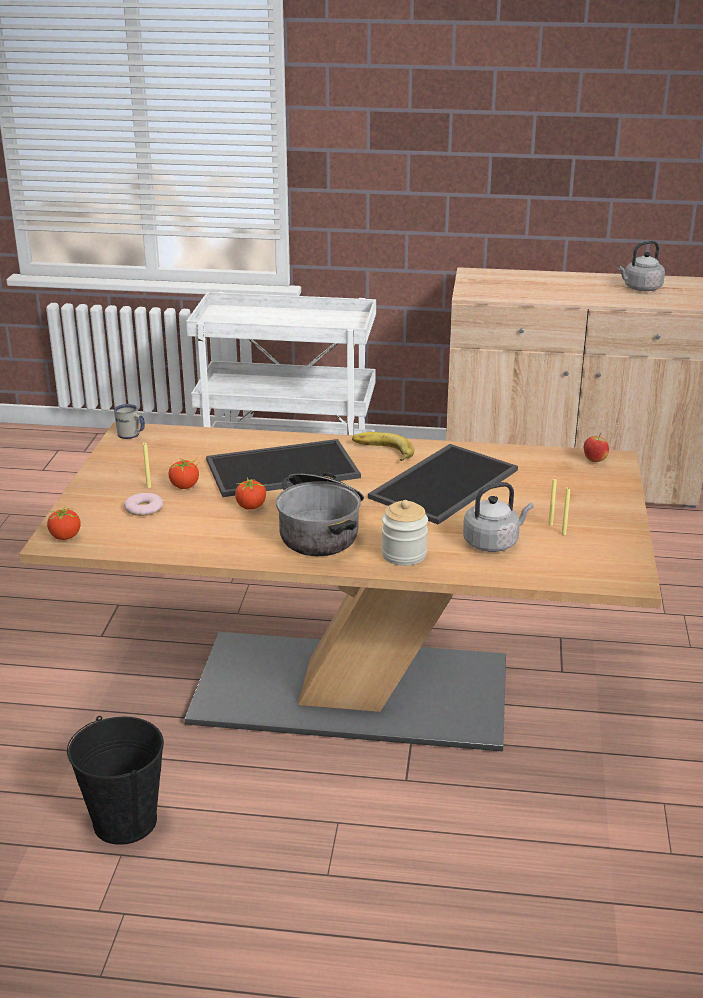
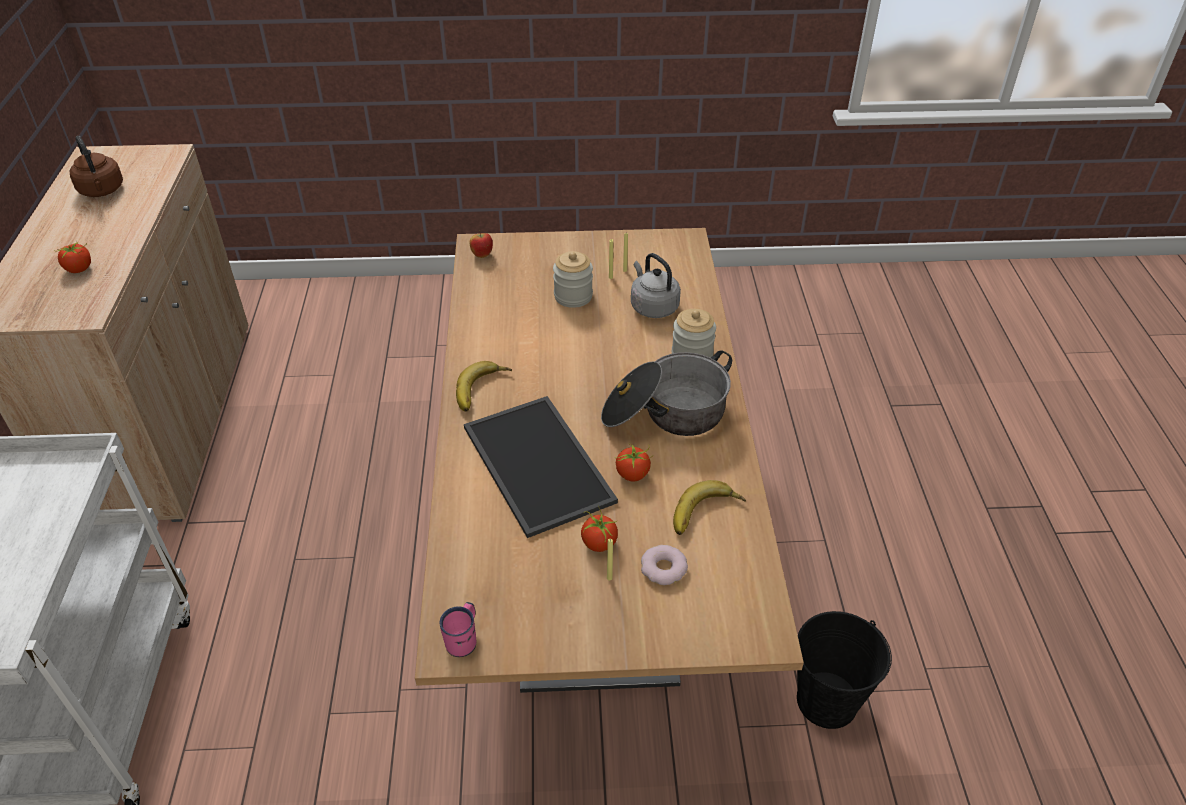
camera: 100 degrees left, 15 degrees up
(65, 537) = (752, 626): tomato -> tomato (79, 269)
(131, 436) = (464, 639): white mug -> pink mug
(187, 533) = (706, 515): none -> banana
(443, 482) = (546, 342): tray -> none
(517, 501) = (573, 296): none -> jar
(640, 288) = (102, 191): grey kettle -> brown kettle

